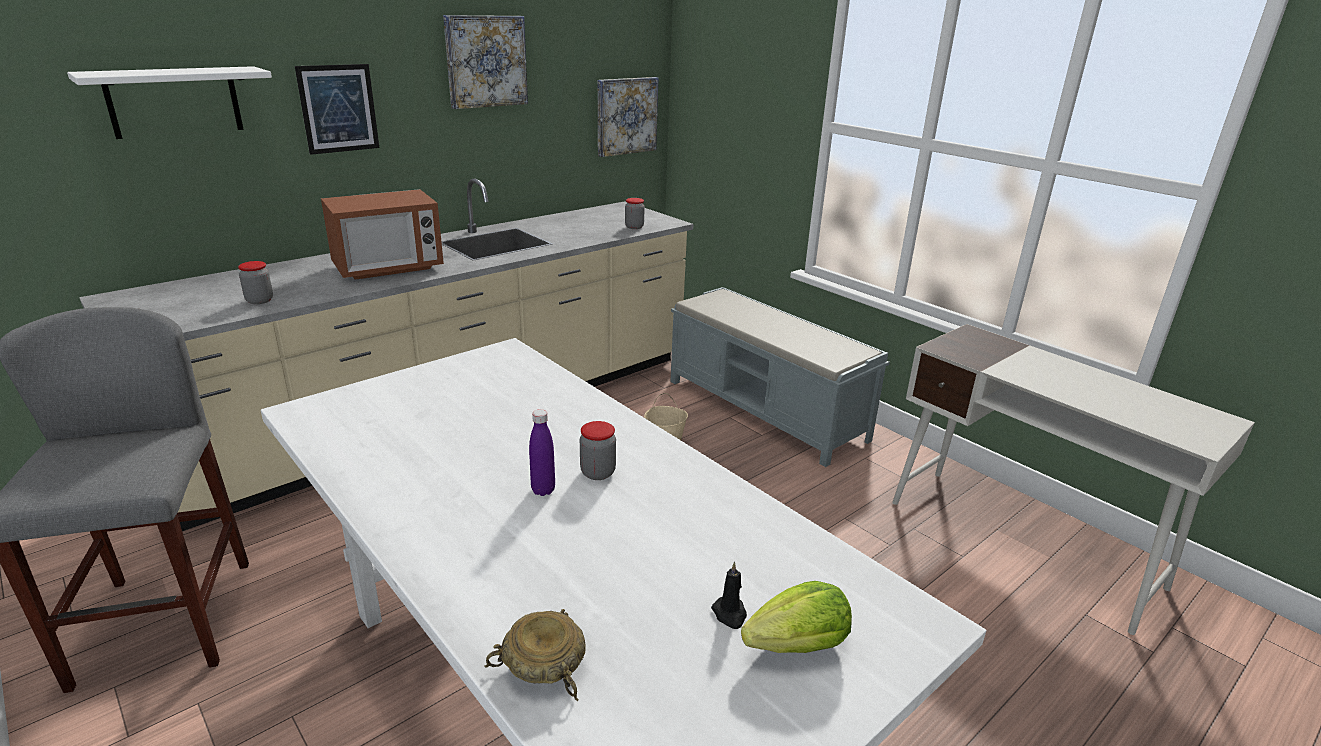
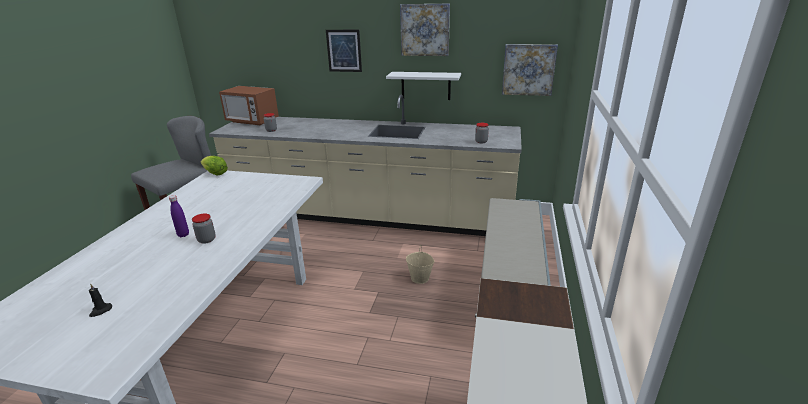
camera: 55 degrees right, 0 degrees up
(174, 102) = (279, 43): white shelf -> white shelf (425, 85)
(388, 268) = (333, 130): microwave -> microwave (252, 121)
(542, 665) = (56, 281): beige bowl -> none
(798, 646) = (79, 337): lettuce -> lettuce (215, 173)

